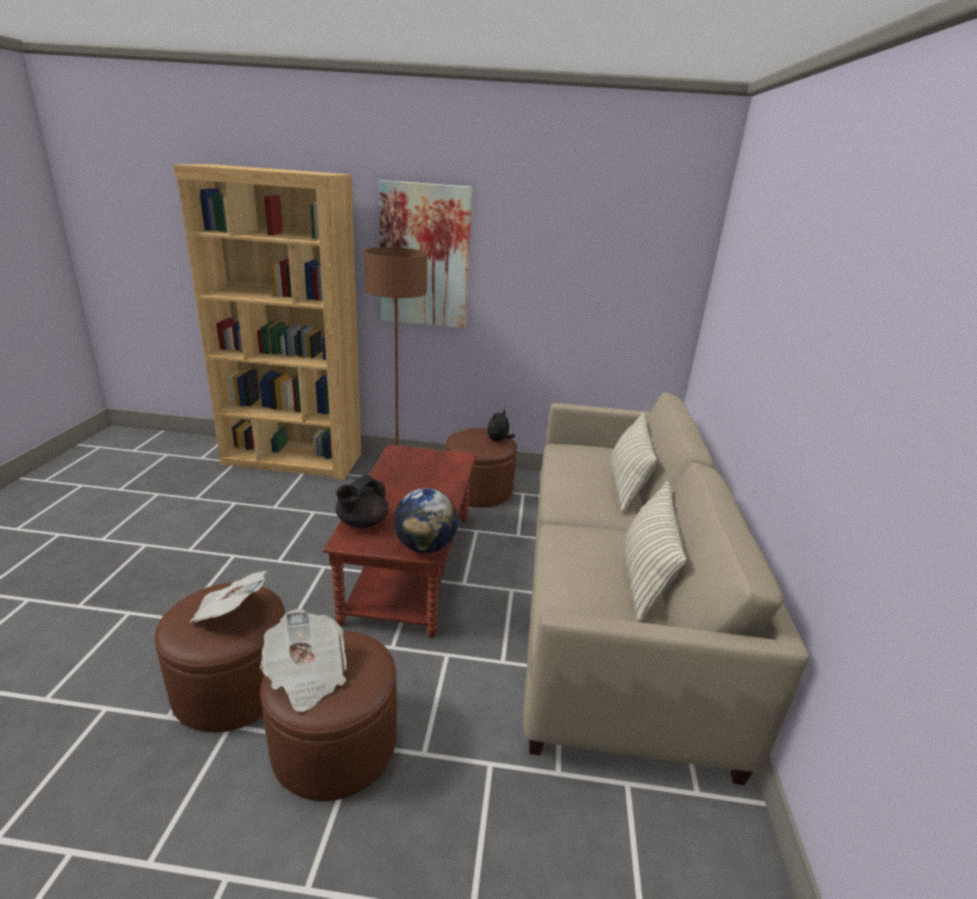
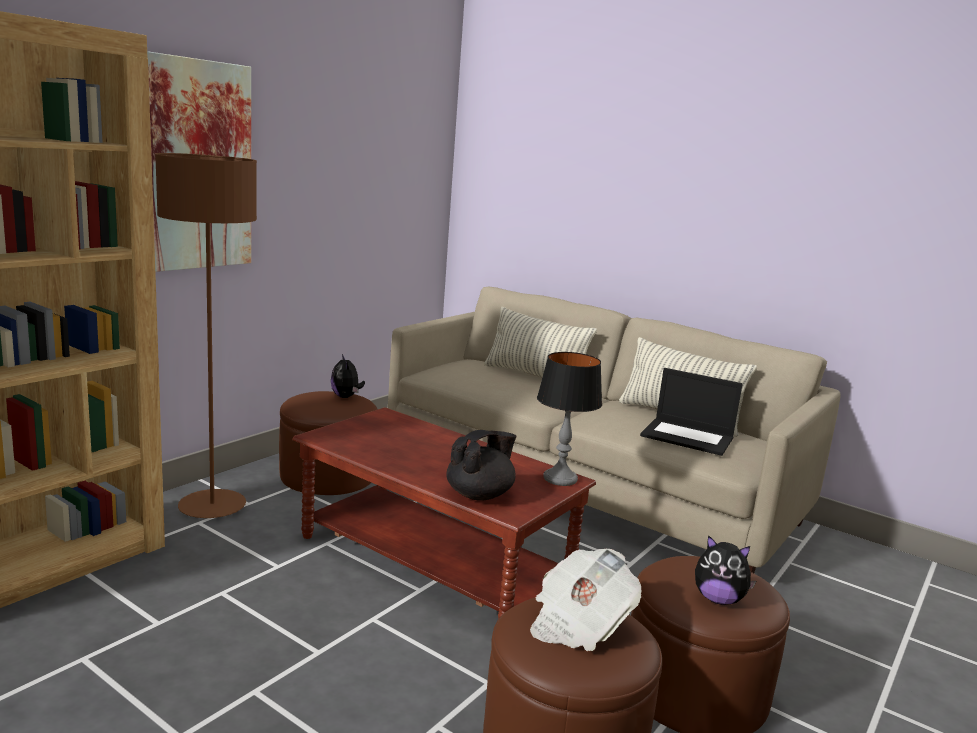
camera: 60 degrees left, 10 degrees down
(306, 675) = (718, 599): newspaper -> plush toy
(361, 523) = (480, 495): black teapot -> black teapot turned 105 degrees counterclockwise
(425, 547) = (560, 478): globe -> table lamp
(588, 589) = (688, 437): none -> laptop

